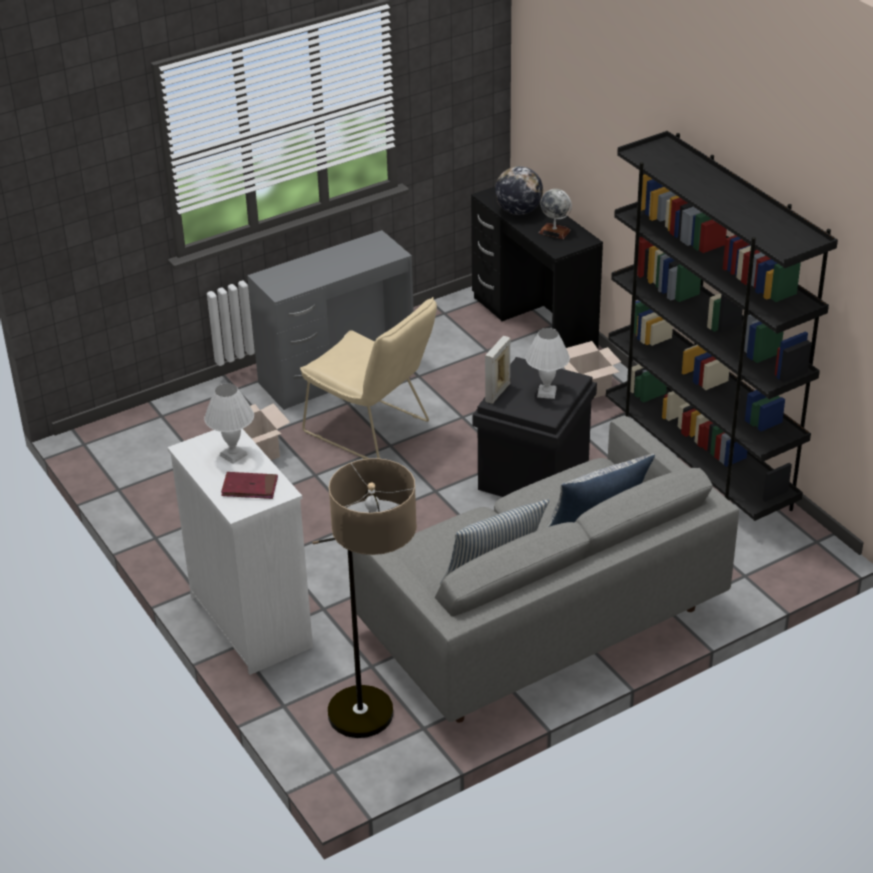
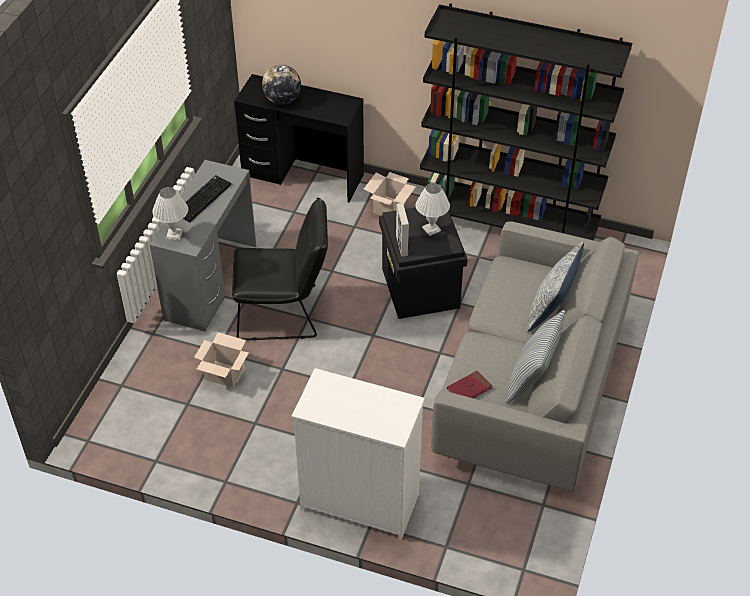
camera: 40 degrees left, 10 degrees up
(233, 455) = (344, 395): white table lamp -> white table lamp (174, 235)
(249, 488) = (385, 413): red book -> red book (469, 389)
(339, 259) = (202, 198): none -> keyboard
(373, 430) = (284, 313): beige chair -> black chair
(374, 730) = (517, 526): floor lamp -> none
(554, 232) = (324, 105): globe -> none

